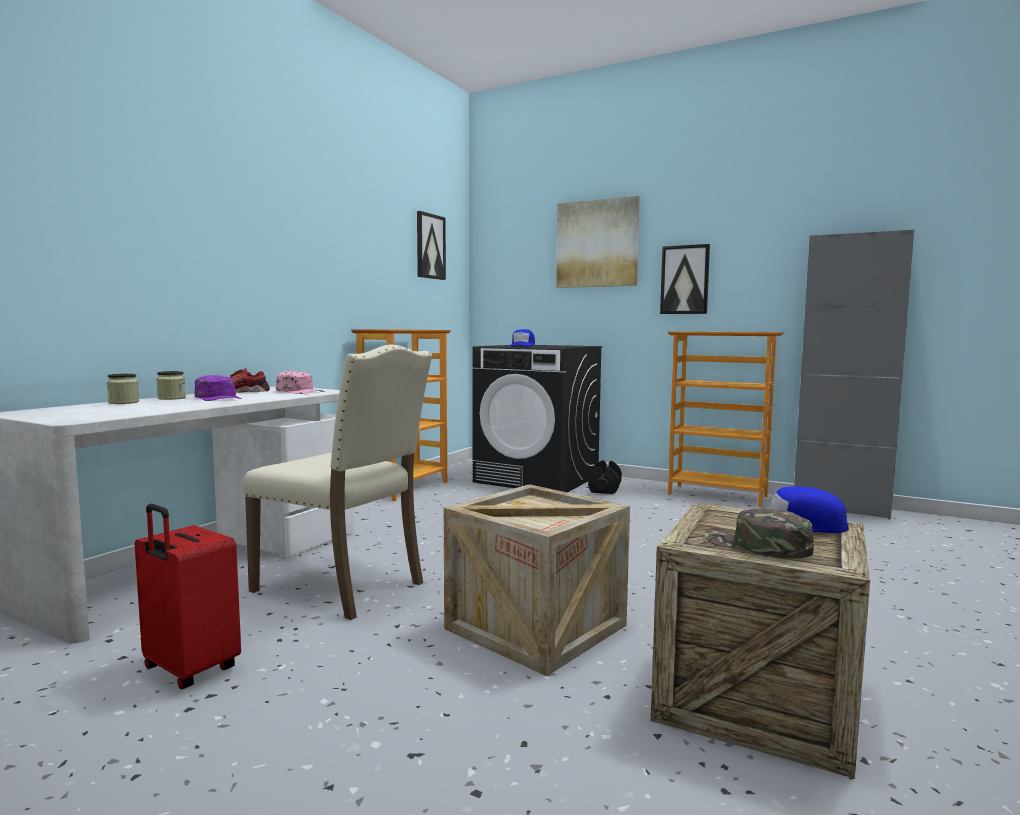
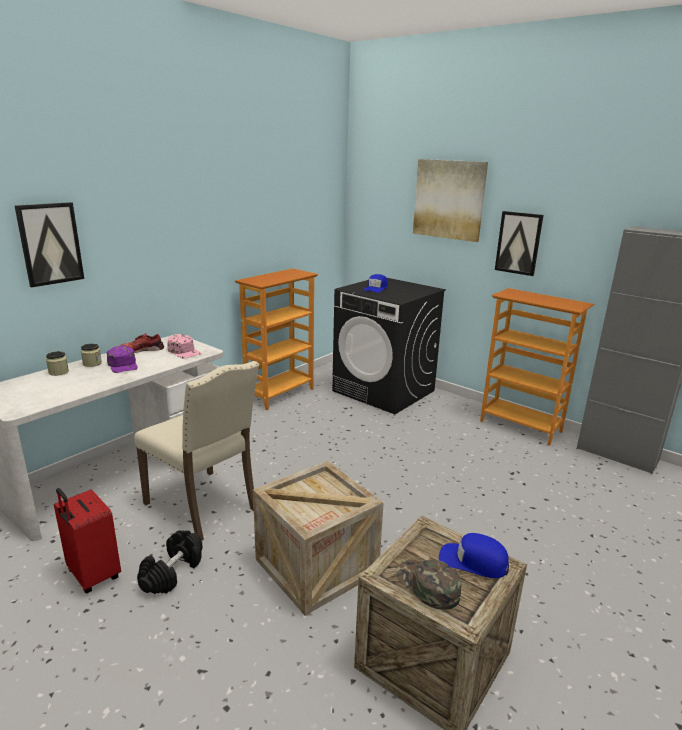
camera: 10 degrees right, 15 degrees up
(430, 246) = (307, 195): picture -> picture (50, 244)
(605, 489) = (432, 409): black dumbbell -> black dumbbell (172, 573)

